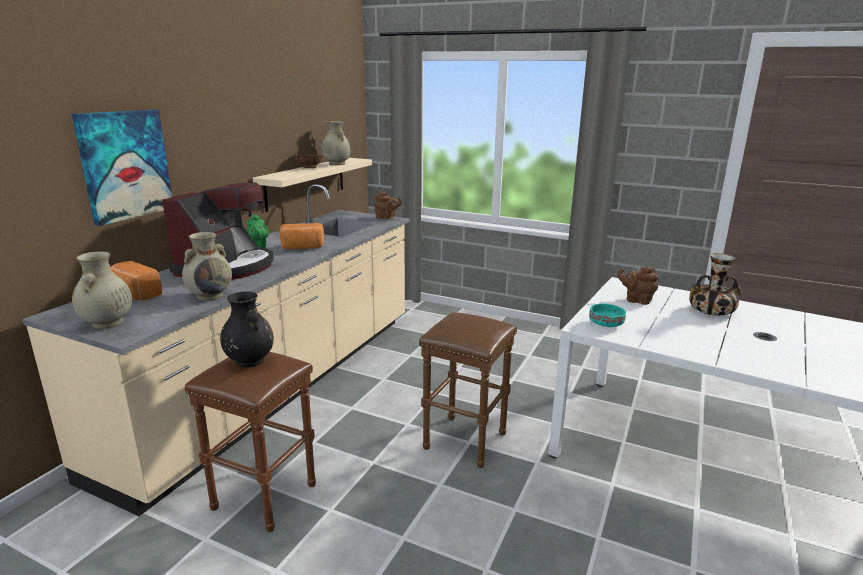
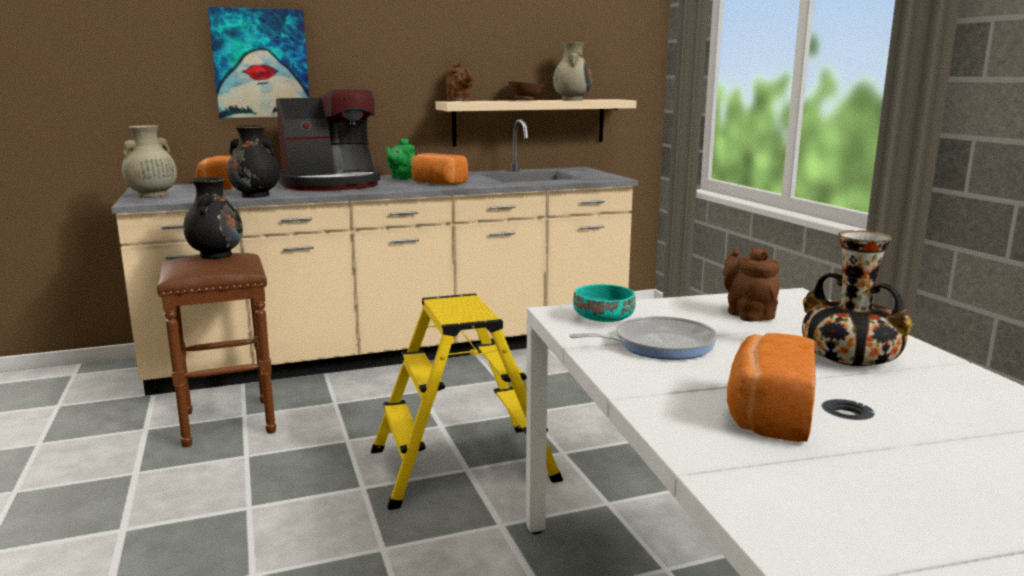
camera: 45 degrees right, 5 degrees down
(210, 296) = (256, 195): beige vase -> black vase
(387, 218) = (610, 177): brown teapot -> brown teapot (460, 101)
(463, 441) = (463, 465): brown stool -> yellow step ladder
(657, 331) = (658, 345): none -> frying pan
(759, 349) = (767, 414): none -> bread

